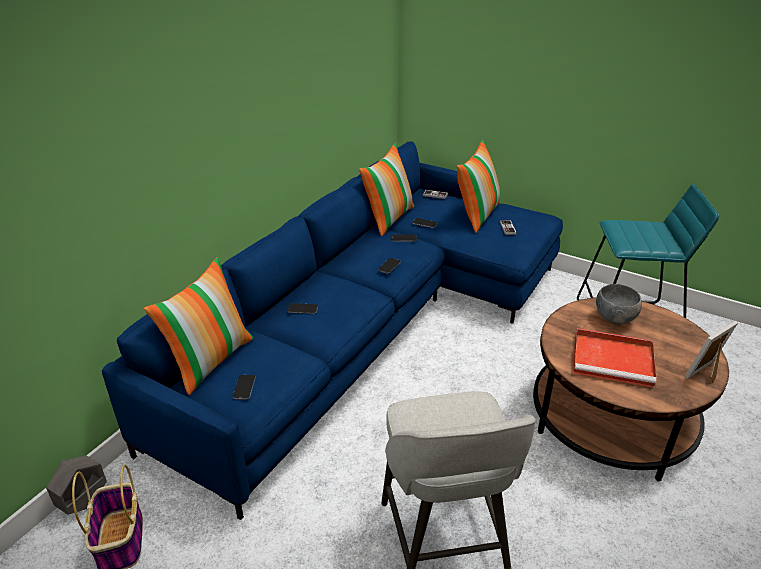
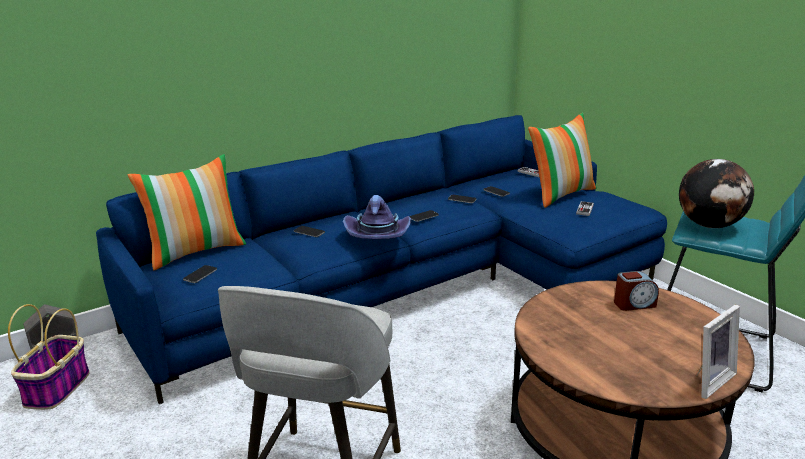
camera: 25 degrees right, 10 degrees down
(367, 298) = (377, 236): none -> purple hat
(388, 218) = (464, 184): pillow -> none
(614, 318) = (634, 304): grey bowl -> alarm clock
(614, 360) = (595, 339): red tray -> none
(632, 236) = (710, 225): none -> globe
(707, 374) = (707, 380): picture frame -> picture frame turned 150 degrees clockwise

